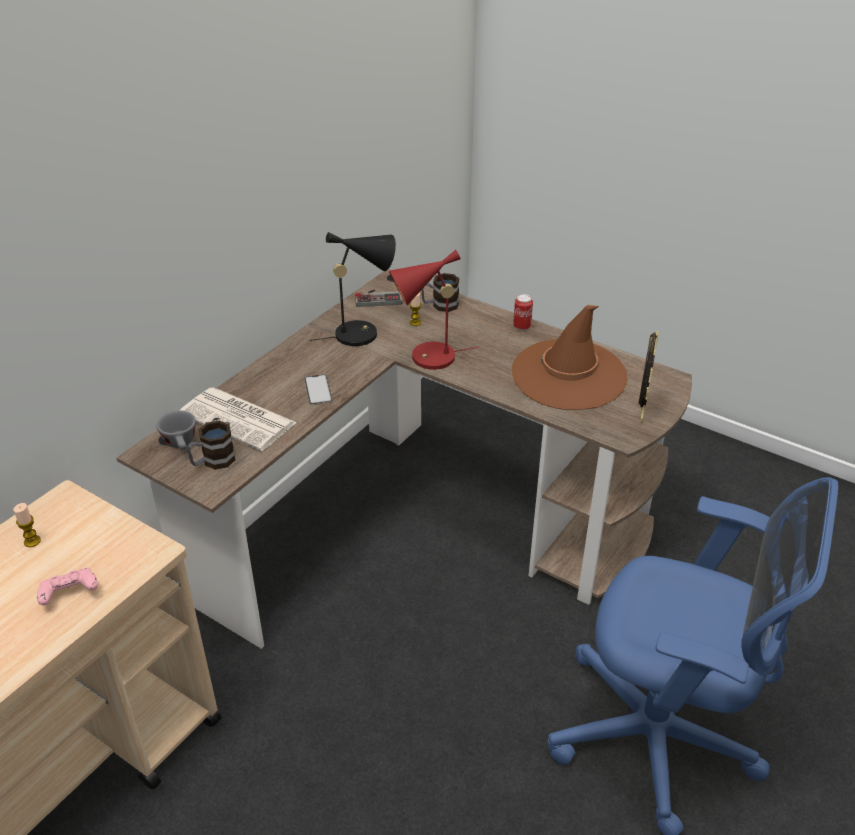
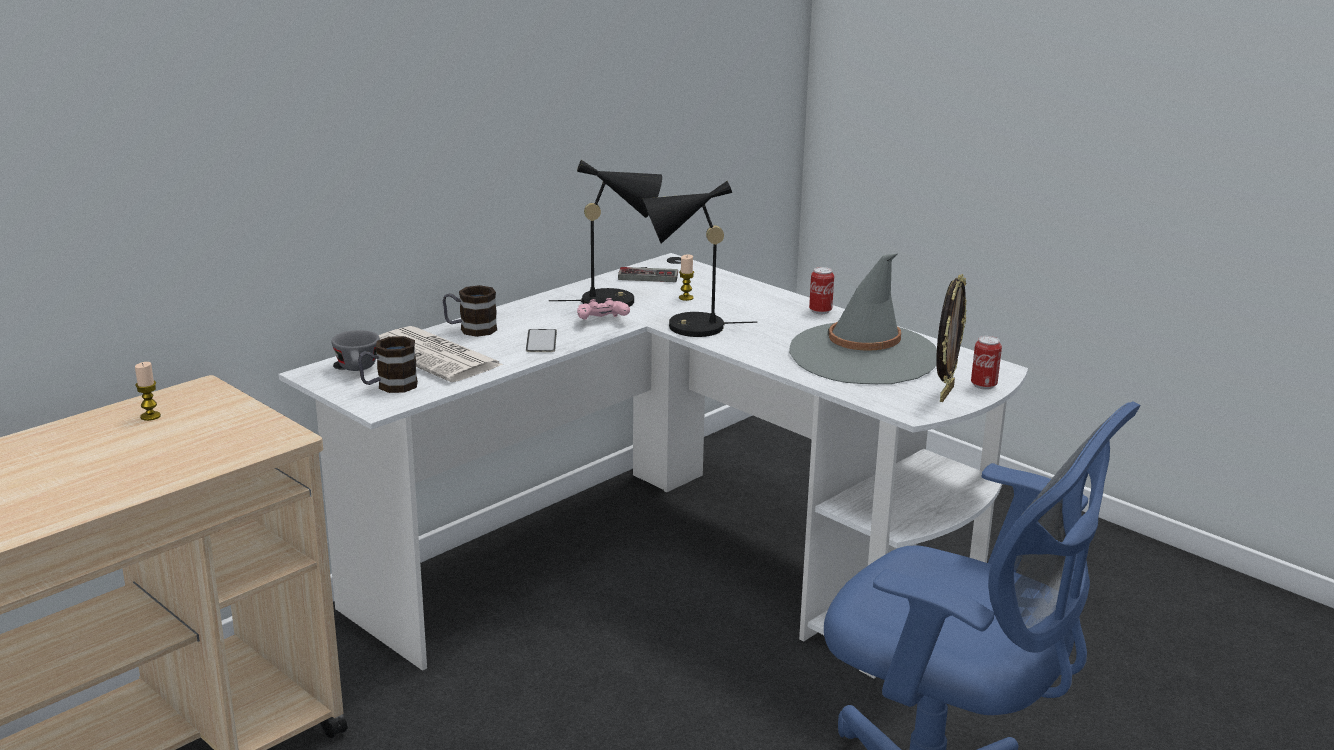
camera: 10 degrees right, 15 degrees down
(70, 594) = (173, 460): pink game controller -> pink game controller (601, 322)
(420, 521) = (670, 569): brown desk -> white desk
(427, 359) = (687, 328): red table lamp -> black table lamp
(440, 305) = (723, 286): mug -> mug (470, 329)
(568, 375) = (863, 355): brown hat -> grey hat
(666, 399) = (983, 385): none -> can

